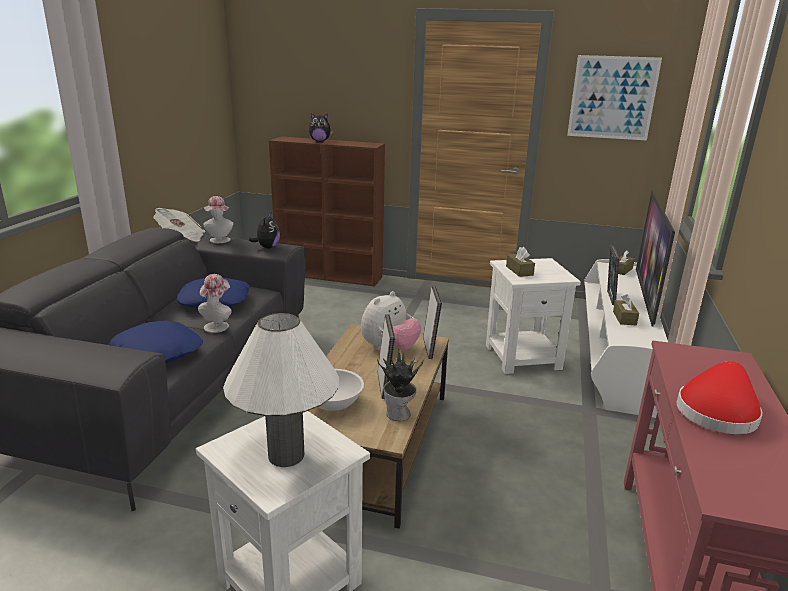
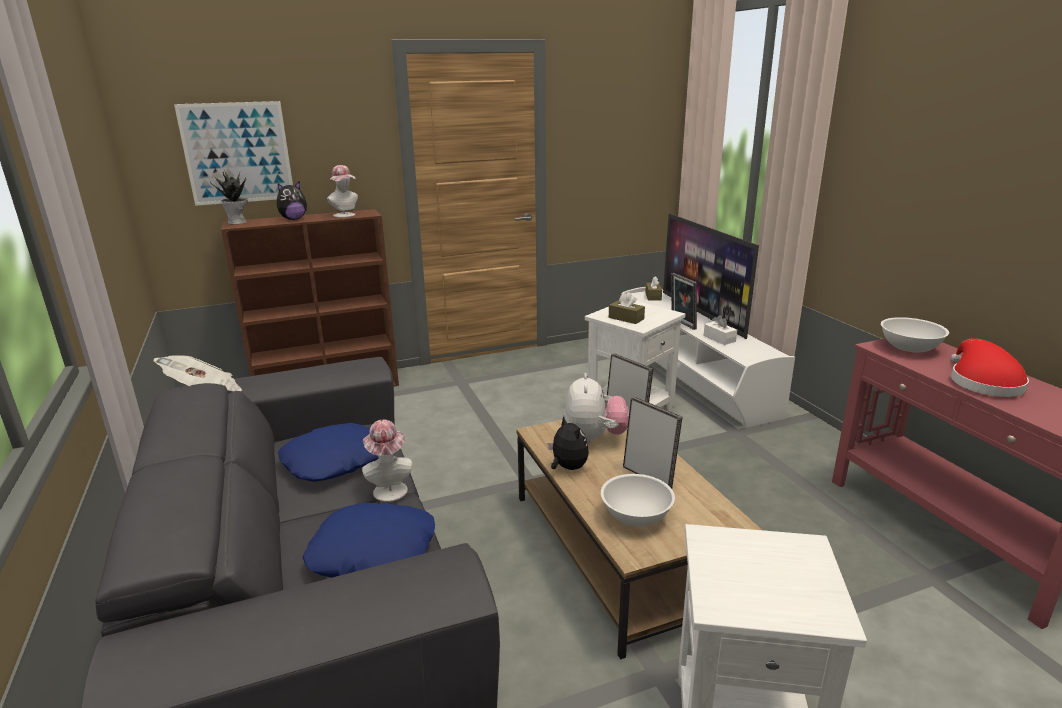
camera: 35 degrees left, 0 degrees up
(220, 241) = (271, 380): hat -> hat (346, 215)
(267, 247) = (349, 370): plush toy -> plush toy (567, 467)
(286, 455) = (778, 578): white table lamp -> none
(399, 414) = (705, 498): potted plant -> potted plant (238, 222)
(612, 98) = (608, 127): picture -> picture (237, 153)
(624, 318) = (719, 338): brown tissue box -> white tissue box
(704, 360) = (909, 348): none -> white bowl

